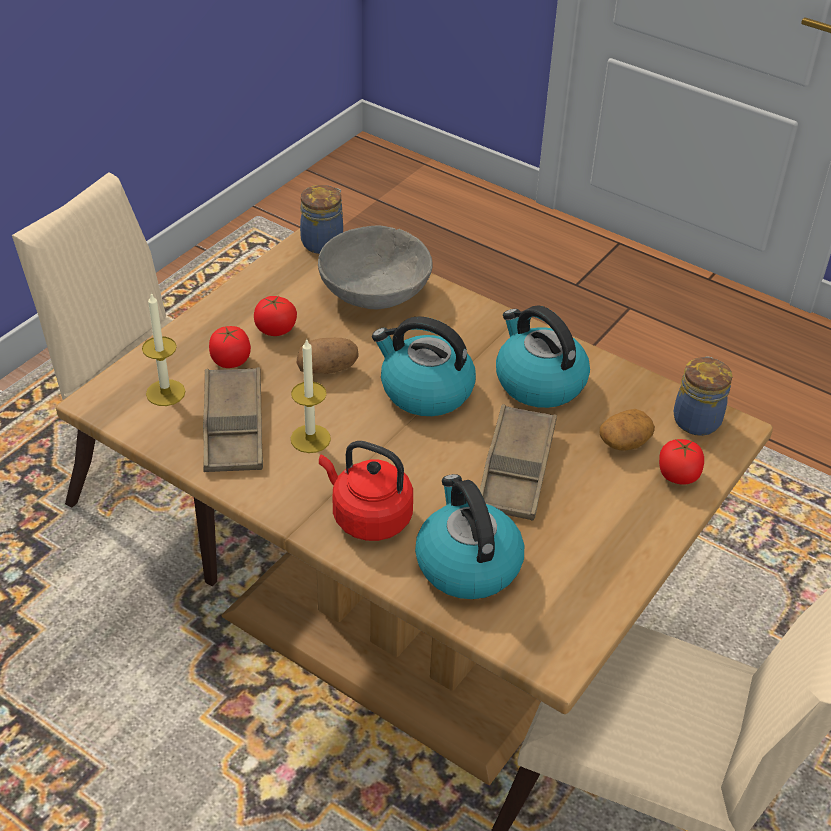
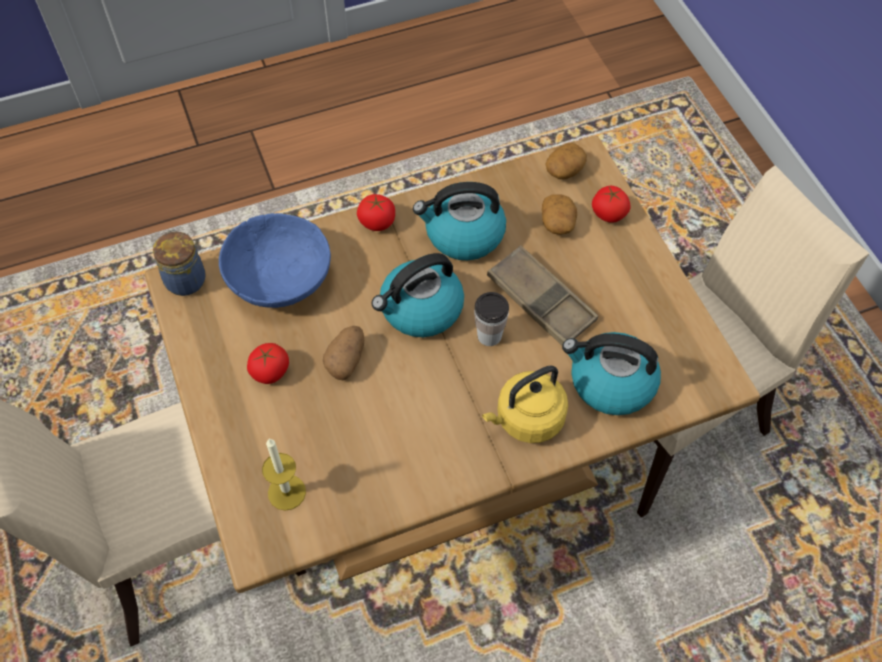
camera: 55 degrees left, 15 degrees up
(230, 360) = (283, 424): tomato -> tomato (377, 222)
(233, 427) = (366, 461): brown tray -> none
(310, 438) = (418, 414): candle -> none
(368, 517) = (526, 419): red kettle -> yellow kettle
(374, 292) = (279, 279): grey bowl -> blue bowl
(439, 450) = (489, 336): none -> cup
(696, 419) = (564, 170): jar -> potato

